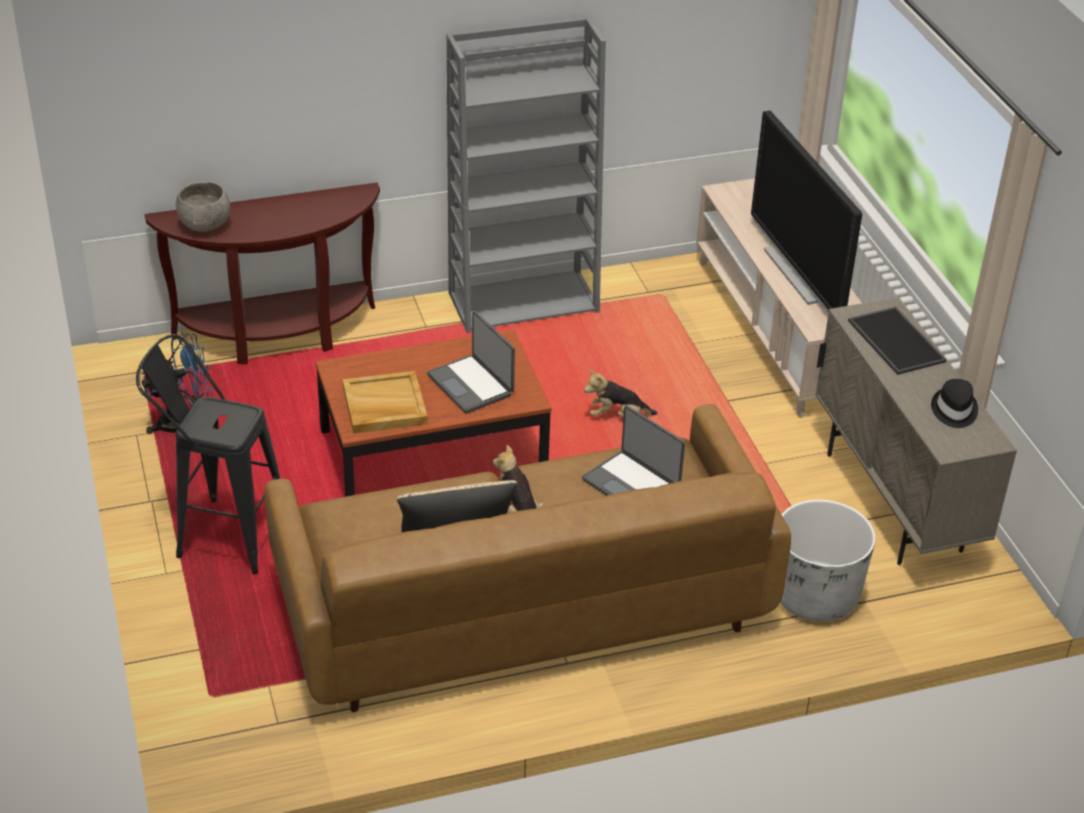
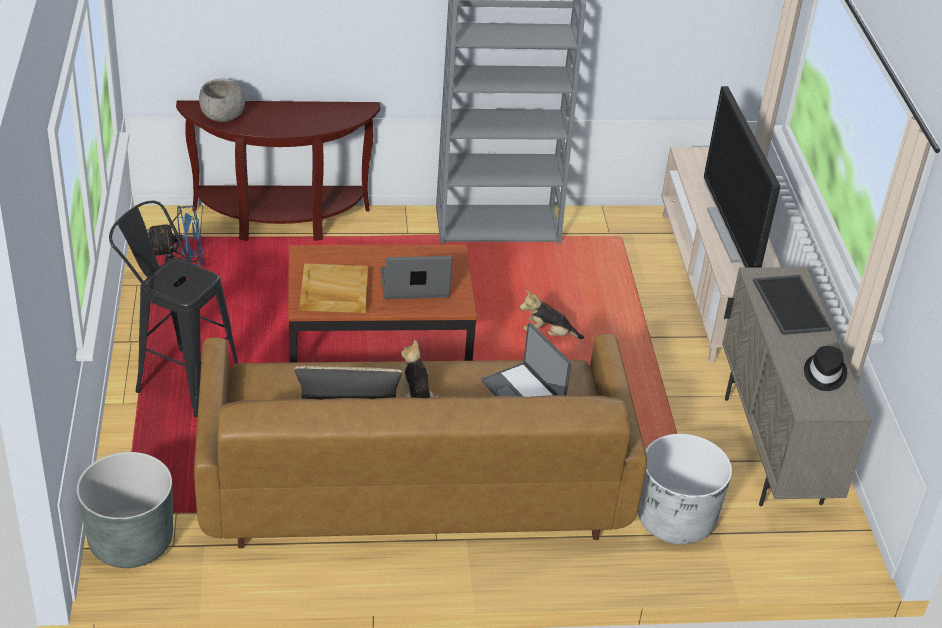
camera: 10 degrees right, 0 degrees up
(228, 727) = (131, 542): none -> grey planter
(471, 384) = (414, 285): laptop -> laptop turned 105 degrees clockwise

